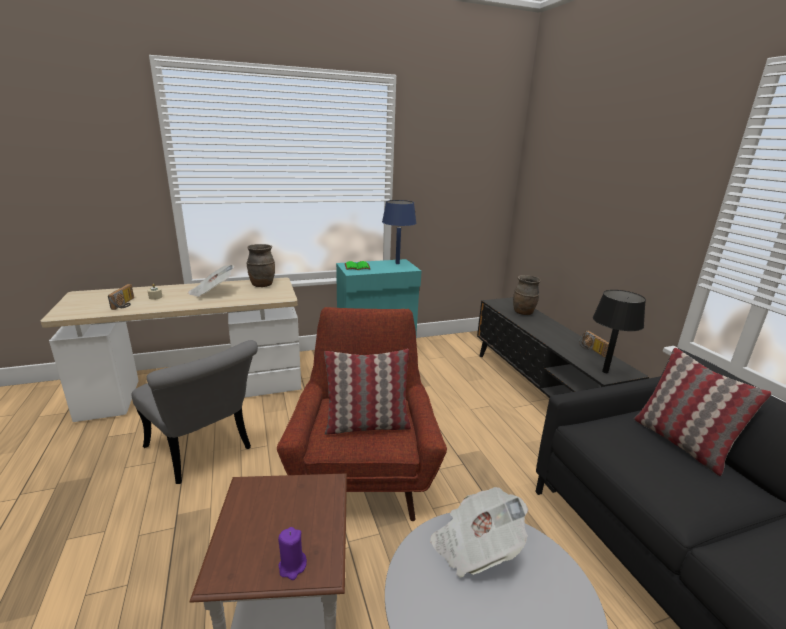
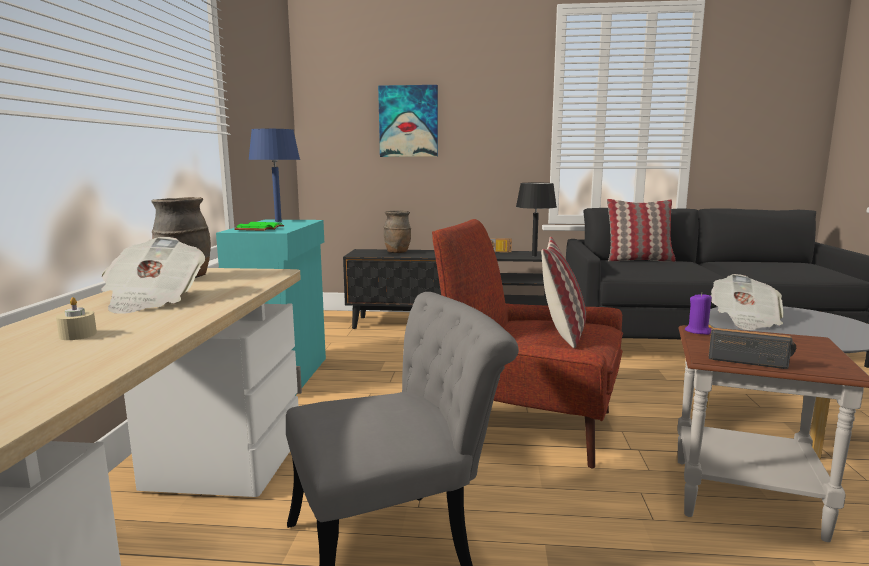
camera: 65 degrees left, 10 degrees down
(125, 304) = (67, 358): radio -> radio (749, 361)
(292, 566) = (816, 348): purple candle -> purple candle (698, 331)
(581, 196) = (408, 121): none -> picture

